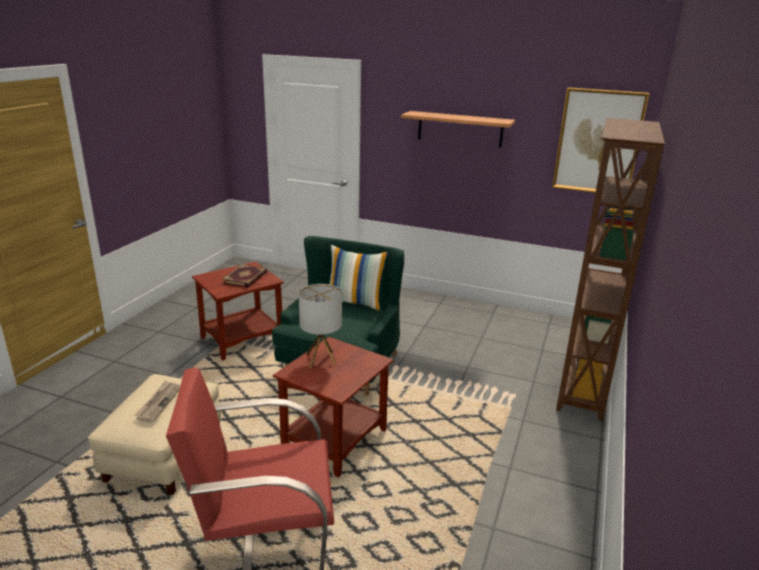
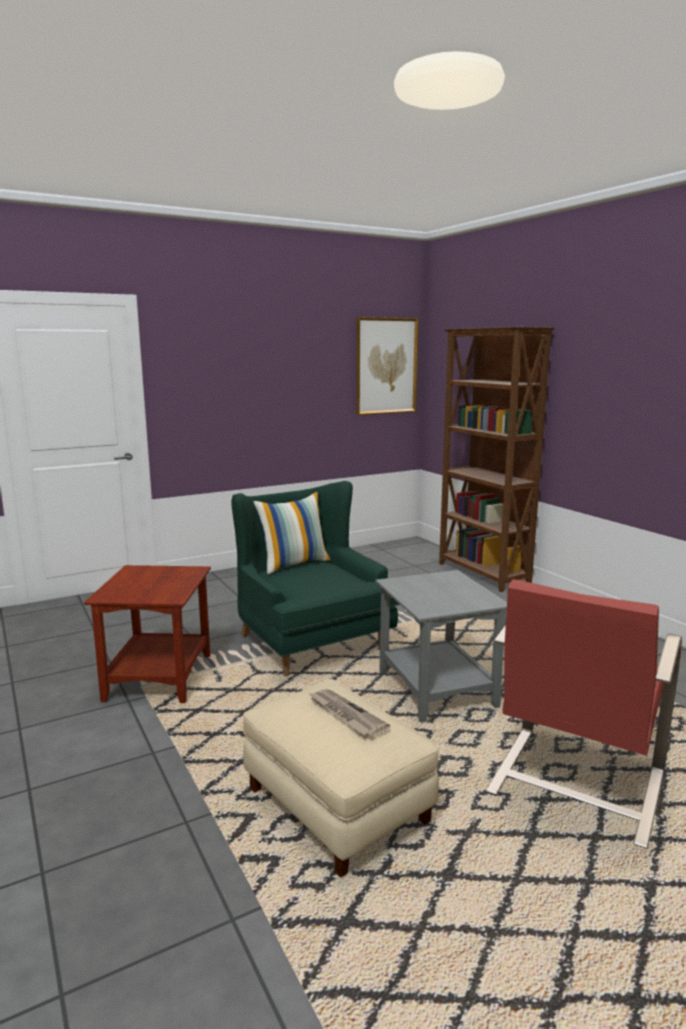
camera: 50 degrees left, 10 degrees down
(245, 278) = (160, 578): book -> none
(321, 359) = (418, 593): table lamp -> none
(334, 439) = (435, 690): brown side table -> grey side table
(460, 129) = (264, 368): shelf -> none

